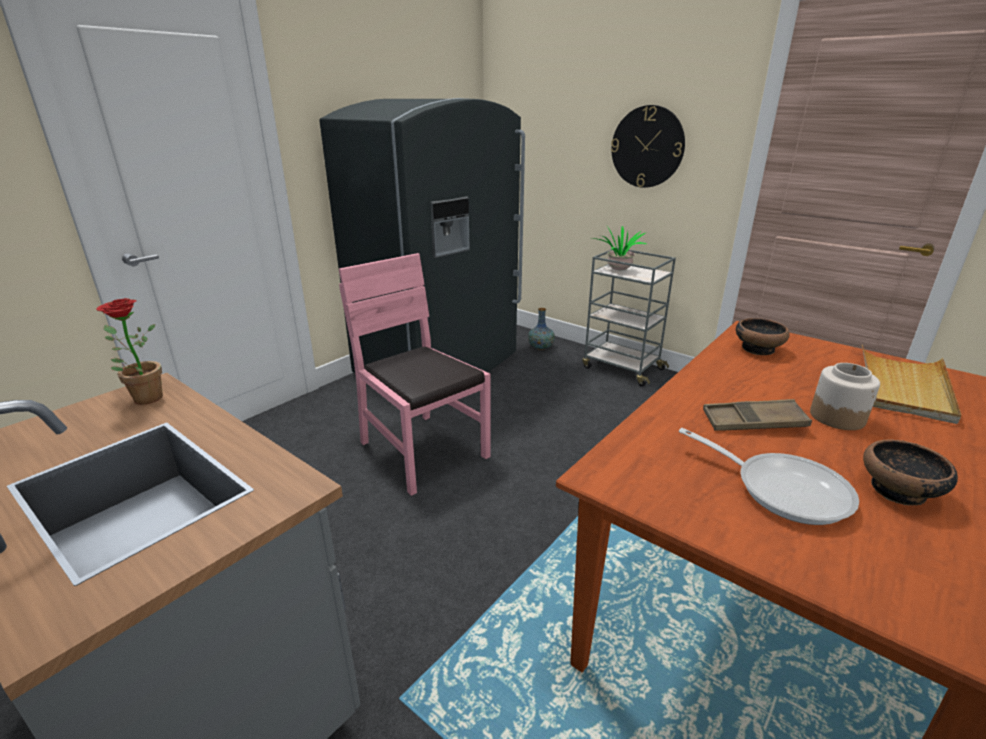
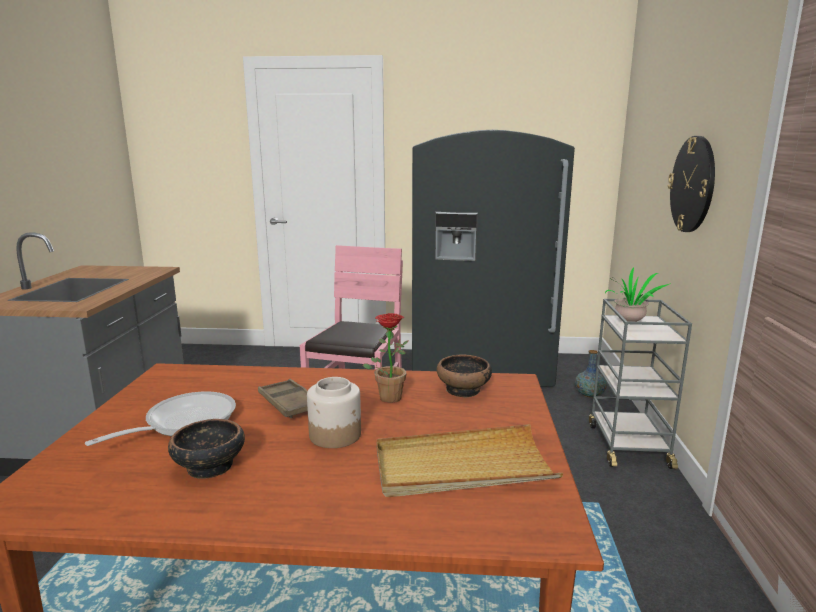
camera: 55 degrees right, 10 degrees down
(143, 397) = (150, 270): potted plant -> potted plant (388, 396)
(782, 489) = (183, 423): frying pan -> frying pan turned 150 degrees counterclockwise

